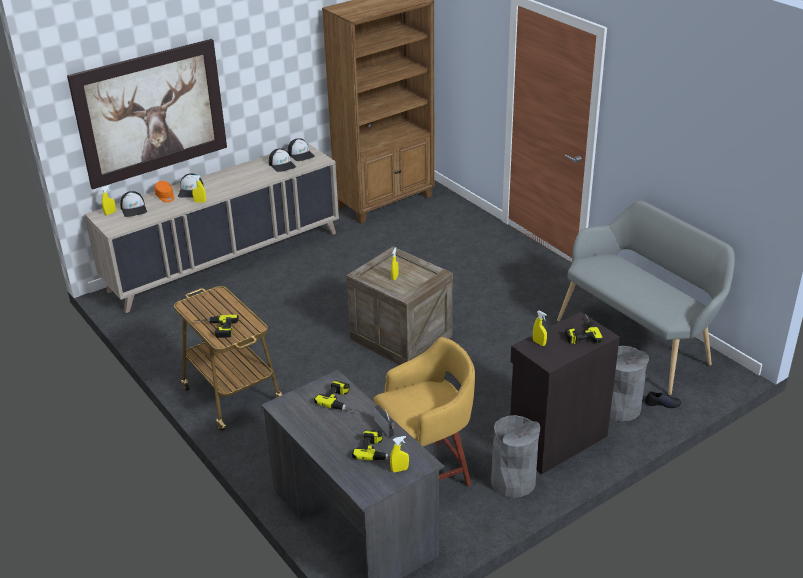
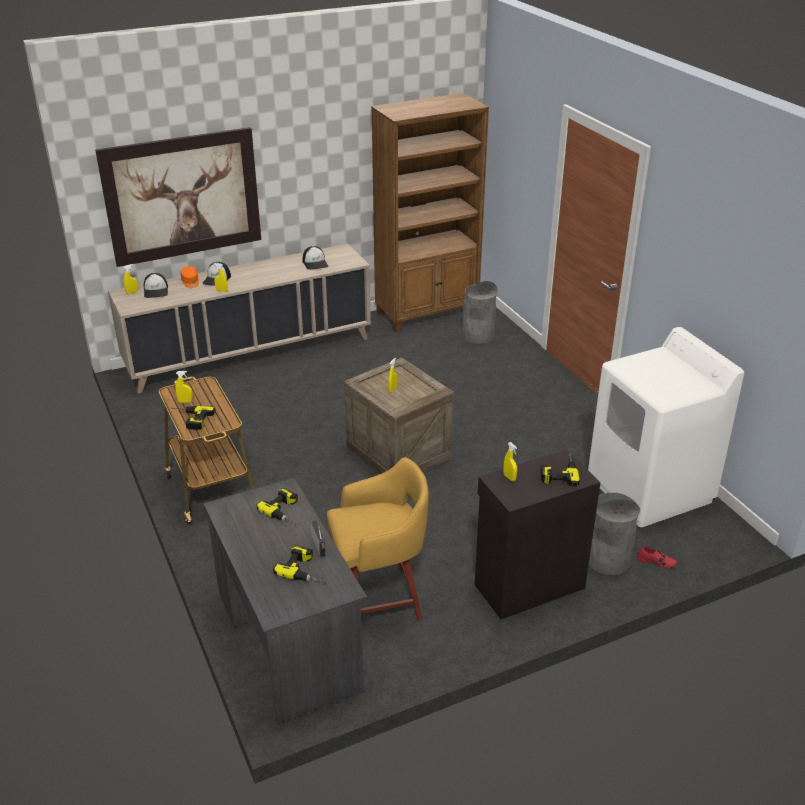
camera: 10 degrees right, 0 degrees up
(301, 154) = (337, 255): cap -> none
(399, 469) = (318, 594): yellow spray bottle -> yellow spray bottle (185, 401)
(513, 481) = (467, 622): grey trash can -> grey trash can (478, 335)
(639, 341) = (650, 490): grey bench -> white washing machine
(662, 403) = (656, 561): black shoe -> red shoe

